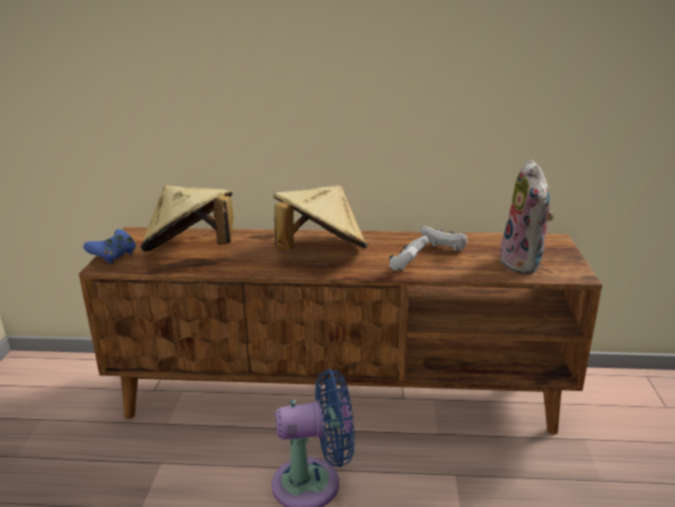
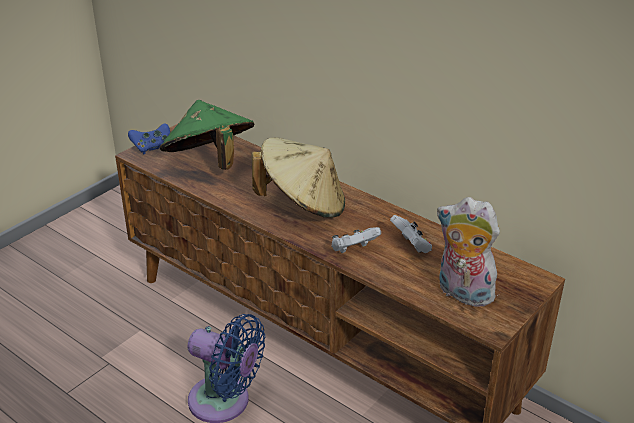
camera: 35 degrees right, 10 degrees up
(191, 251) = (209, 163): beige hat -> green hat
(524, 264) = (462, 293): plush toy -> plush toy turned 90 degrees clockwise

